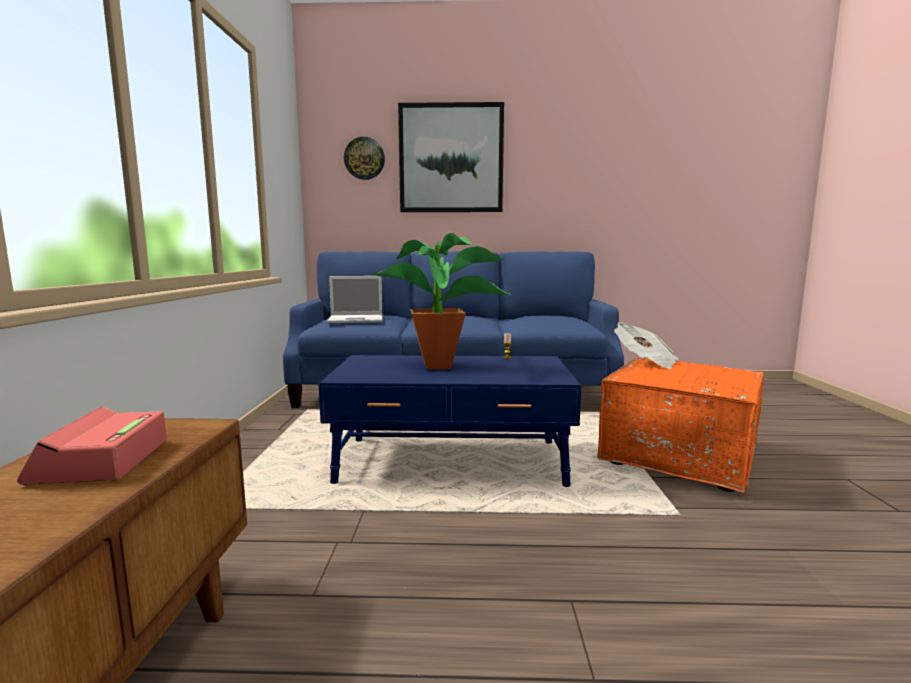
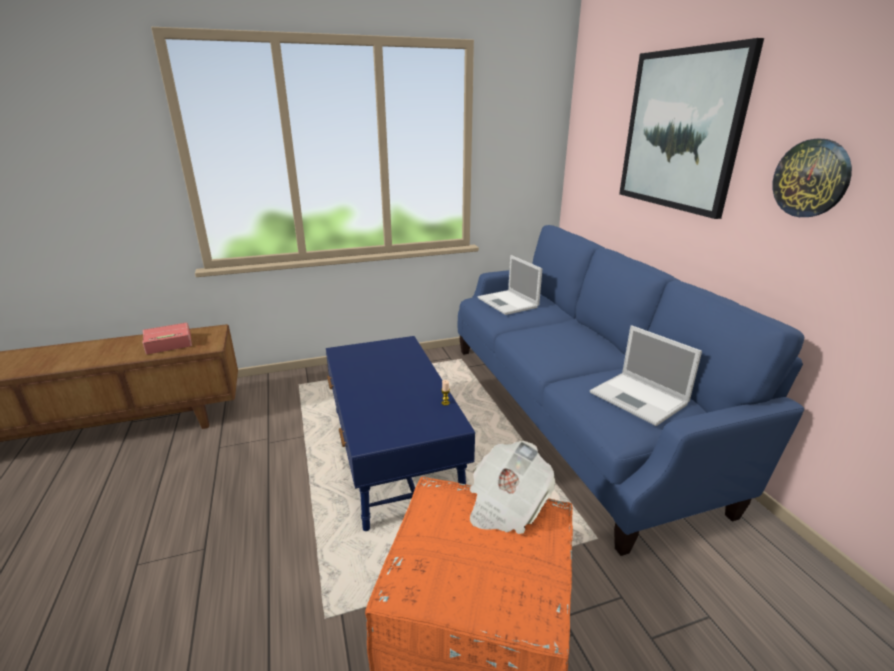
camera: 70 degrees right, 15 degrees up
(364, 158) = (607, 125): wall clock -> wall clock (811, 178)
(444, 367) = (389, 380): potted plant -> none
(554, 319) = (640, 399): none -> laptop

